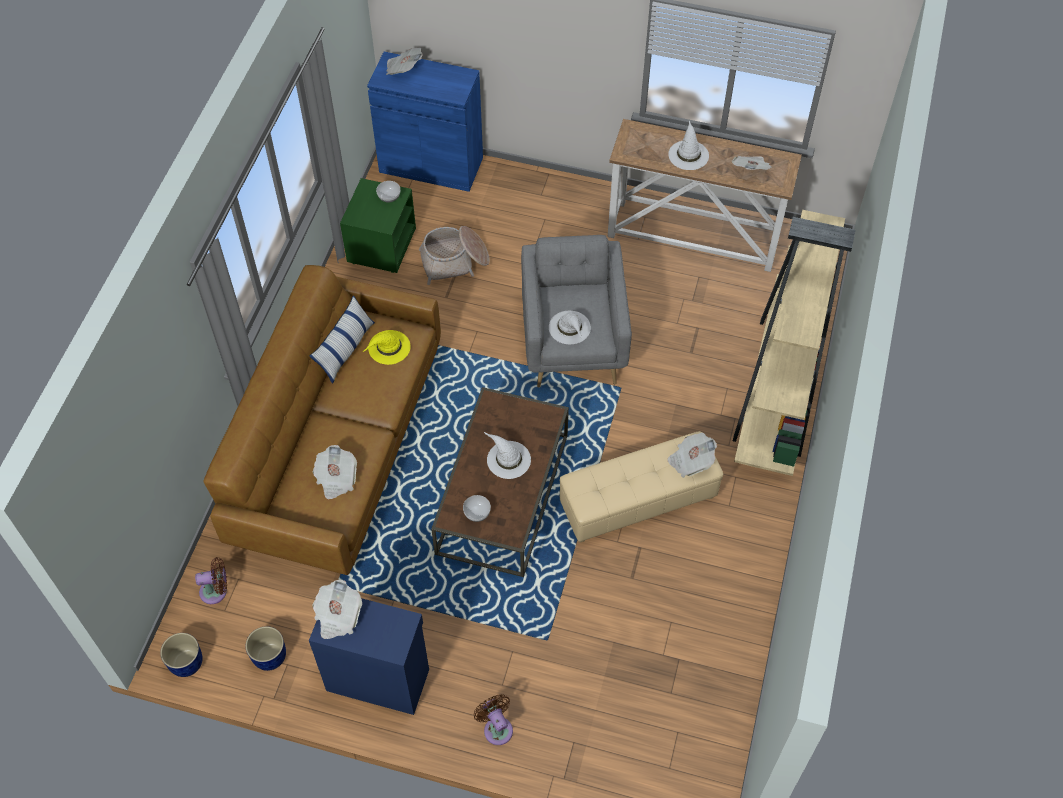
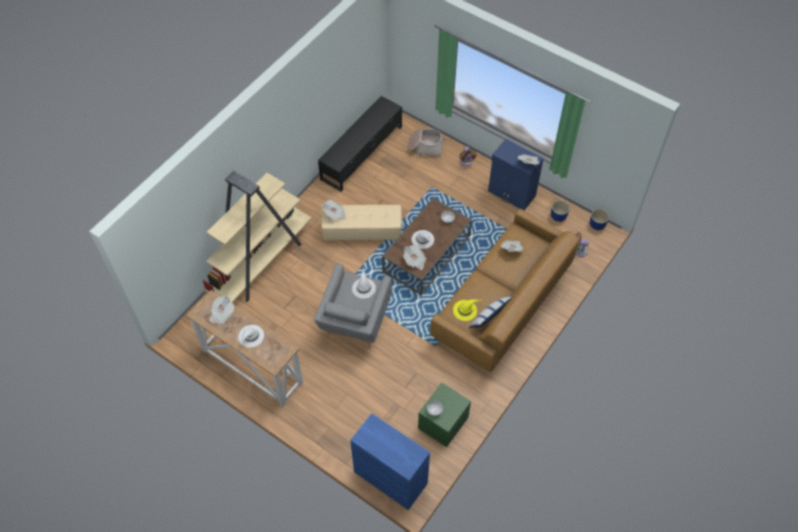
camera: 160 degrees left, 0 degrees up
(403, 69) = (400, 458): newspaper -> newspaper (415, 261)
(455, 261) = (402, 396): basket -> basket (425, 147)
(725, 677) = (362, 152): none -> black tv stand

